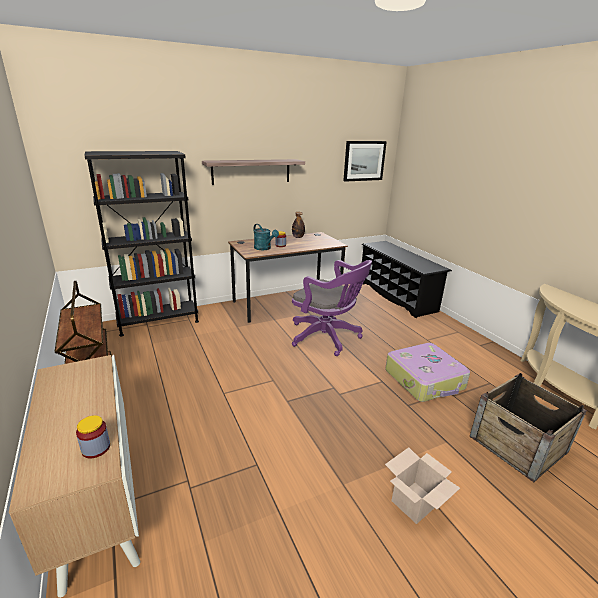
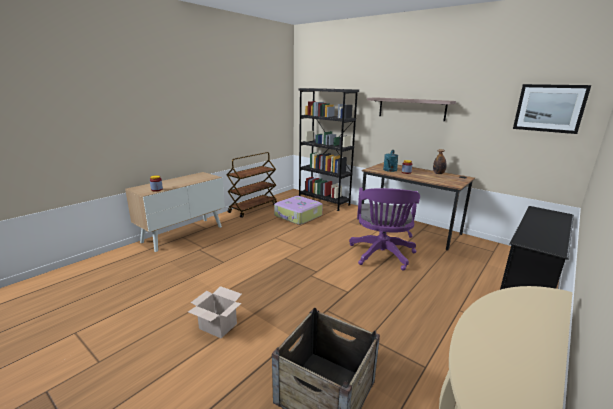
camera: 65 degrees right, 5 degrees down
(425, 380) = (377, 316): suitcase -> suitcase (298, 216)

